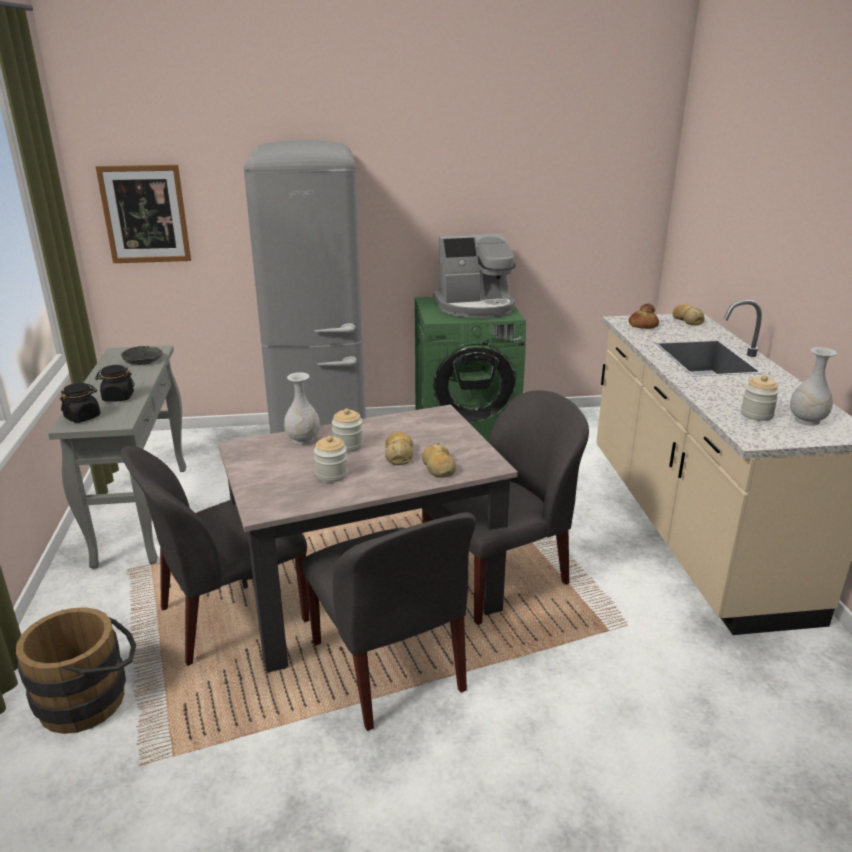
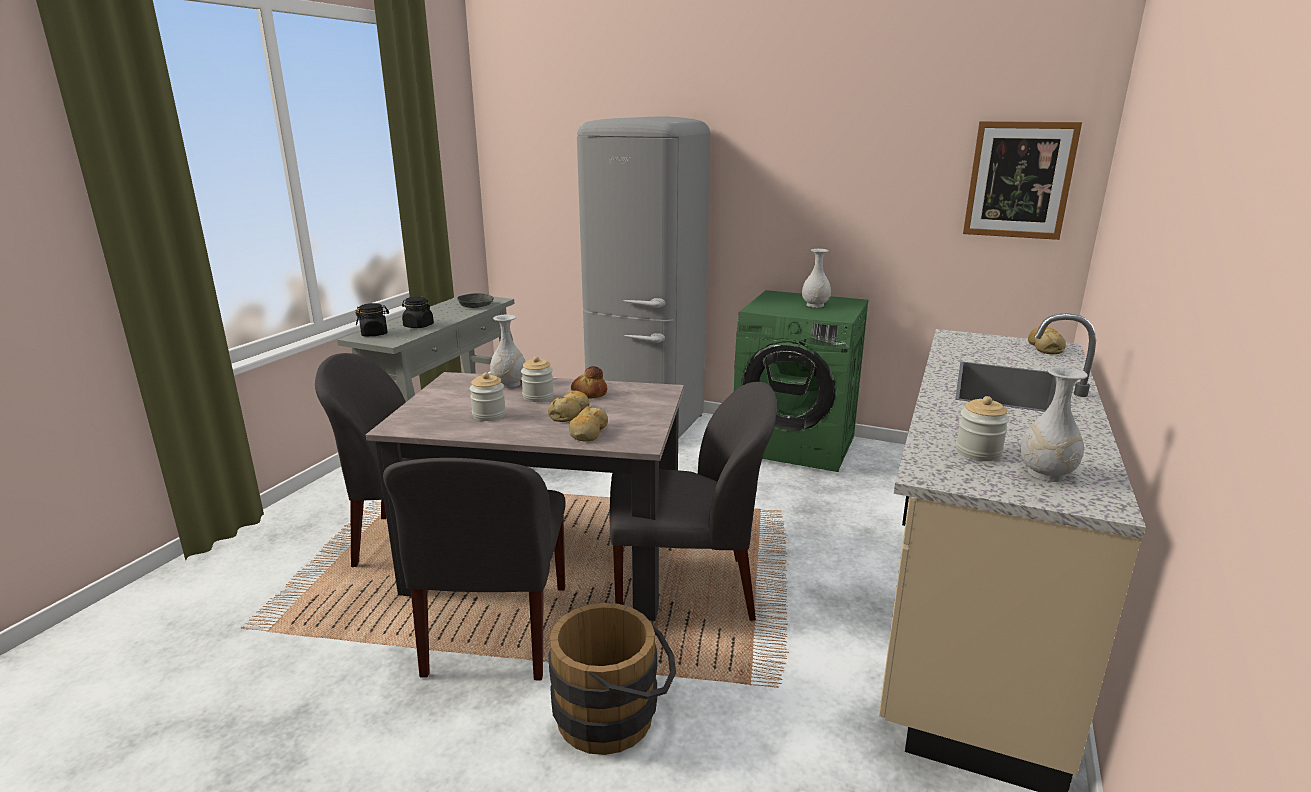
camera: 30 degrees right, 5 degrees down
(91, 697) = (268, 565): brown bucket -> brown bucket (615, 715)
(145, 214) = (530, 182): picture -> picture (1019, 180)
(475, 307) = (815, 305): coffee machine -> white vase
(642, 325) = (973, 343): bread -> bread (588, 393)

